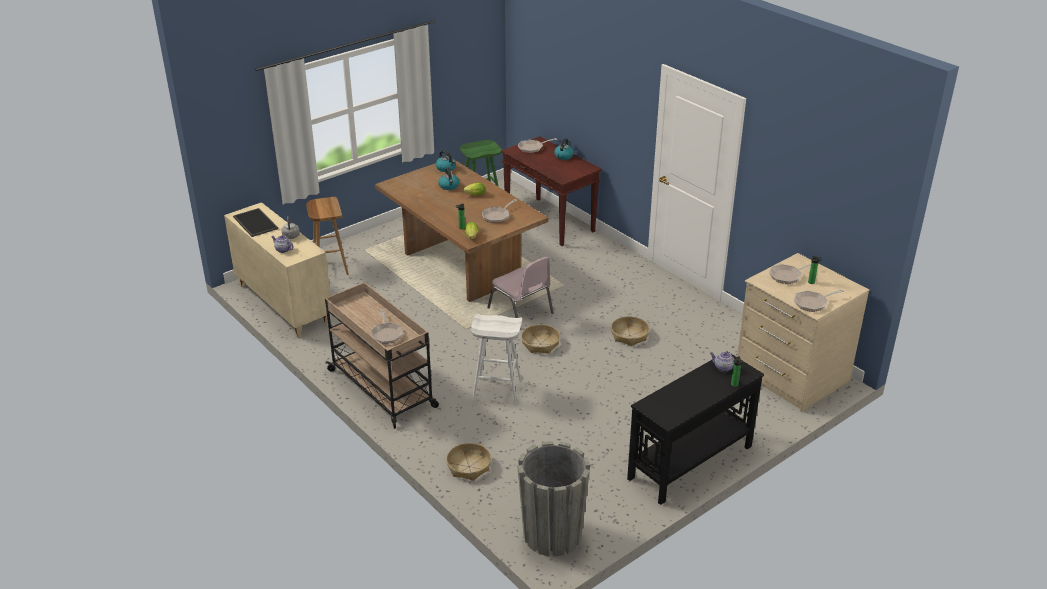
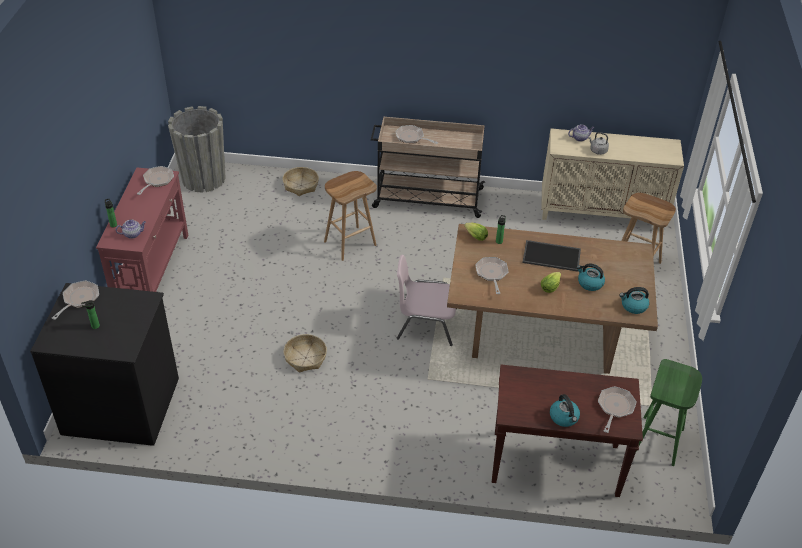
camera: 135 degrees right, 10 degrees up
(254, 223) = (646, 146): tray -> tray (552, 255)
(496, 390) = (350, 243): white stool -> brown stool
(540, 344) = (369, 301): basket -> none
(689, 462) = (153, 271): black console table -> red console table
(787, 276) = (124, 320): frying pan -> frying pan (157, 181)
(790, 376) = (121, 404): beige dresser -> black dresser

